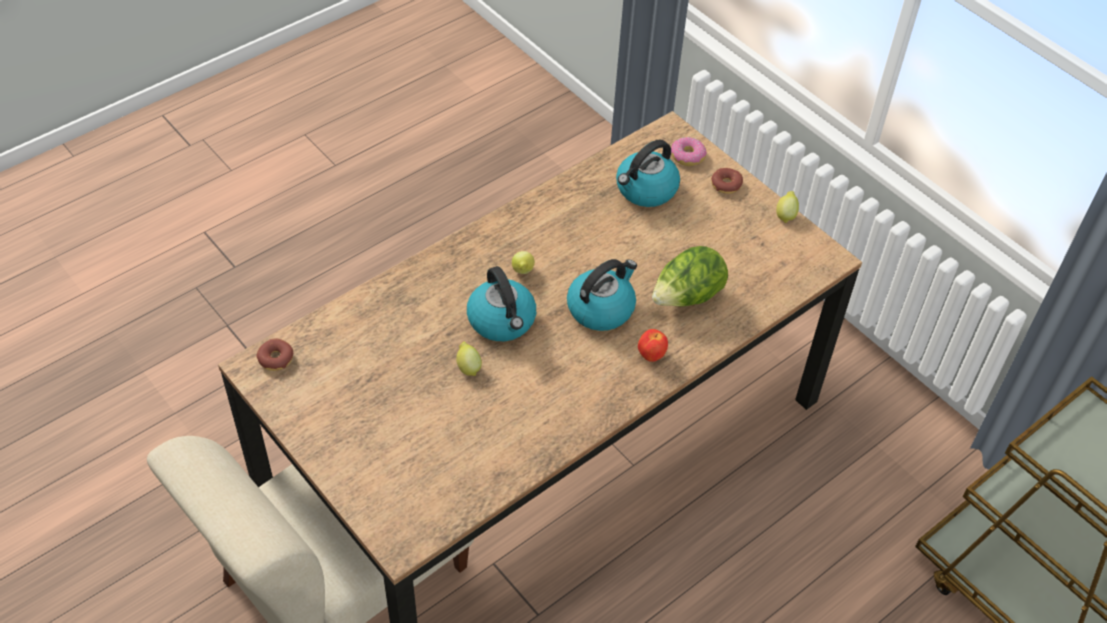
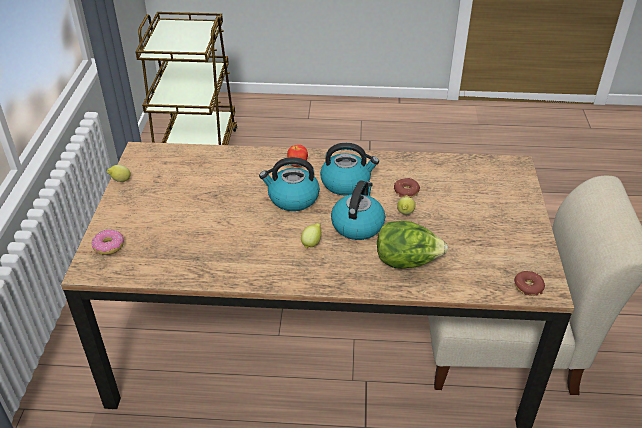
camera: 135 degrees left, 10 degrees down
(646, 190) = (168, 243): kettle -> kettle (346, 183)
(687, 298) = (239, 177): lettuce -> lettuce (407, 261)
(726, 185) = (119, 215): donut -> donut (406, 191)

